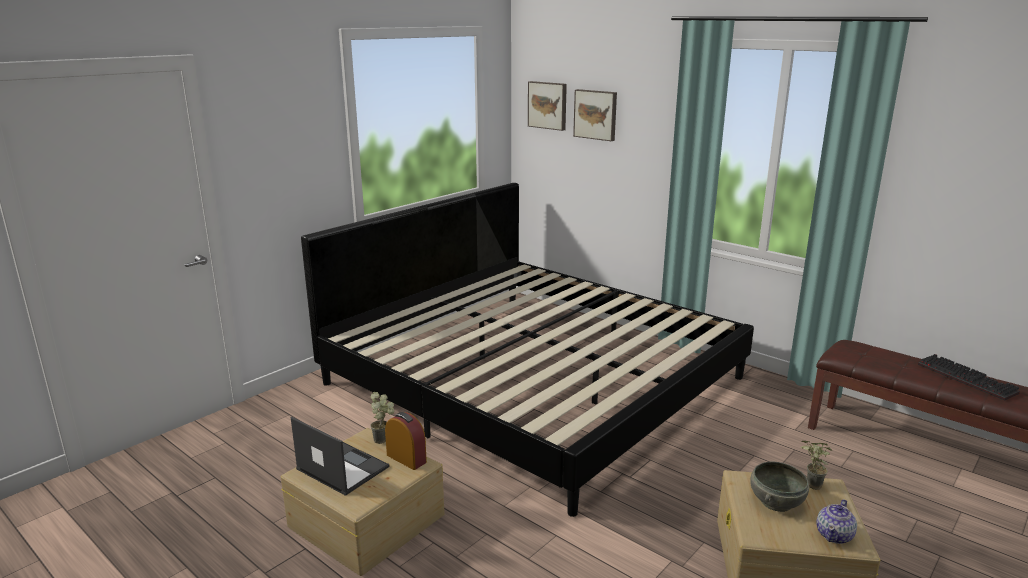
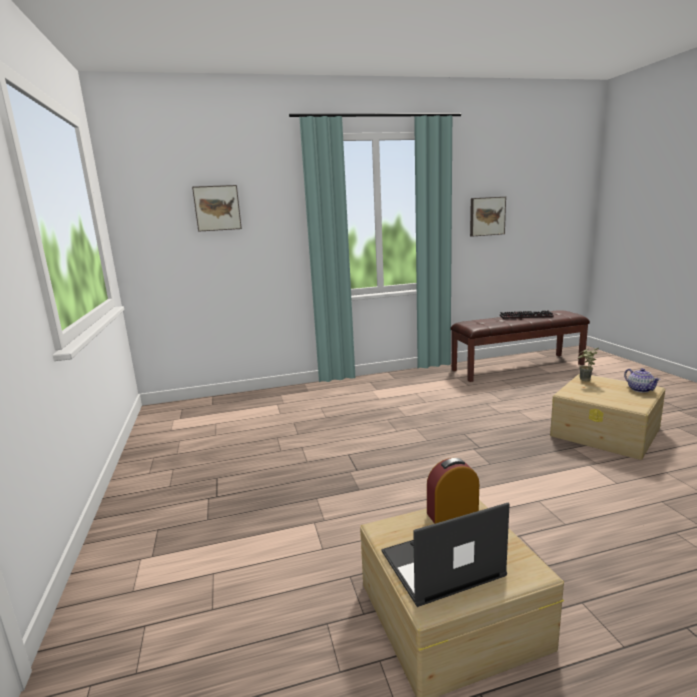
camera: 55 degrees left, 5 degrees down
(384, 440) = (401, 518): potted plant -> none
(533, 380) = (303, 441): bed -> none
(548, 105) = (158, 206): picture -> picture (486, 216)
(775, 501) = (599, 392): grey bowl -> none

